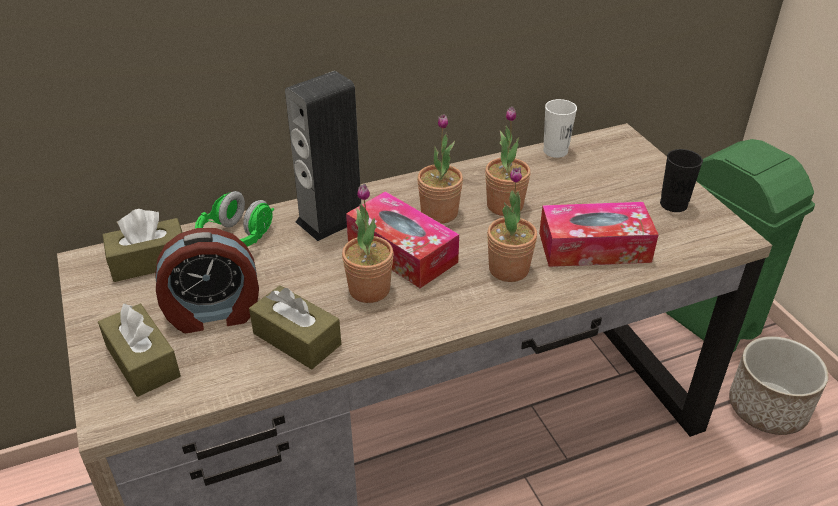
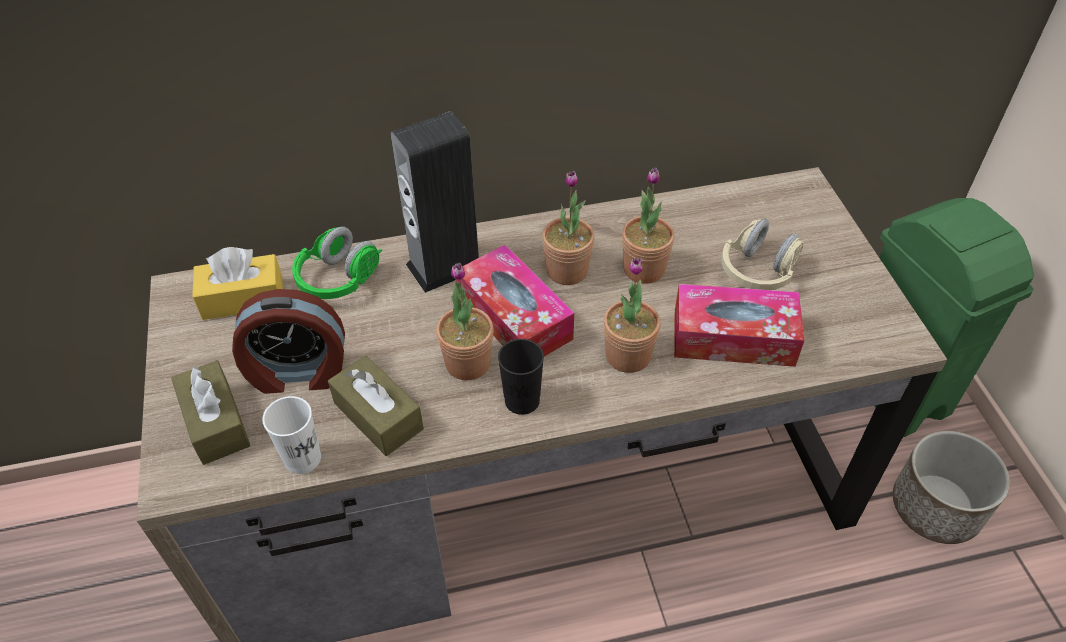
camera: 10 degrees right, 10 degrees up
(149, 262) = (243, 298): brown tissue box -> yellow tissue box
(555, 151) = (721, 199): white cup -> white cup (302, 458)
(600, 198) = (758, 271): none -> beige headphones
(673, 204) = (843, 289): black cup -> black cup (522, 400)

